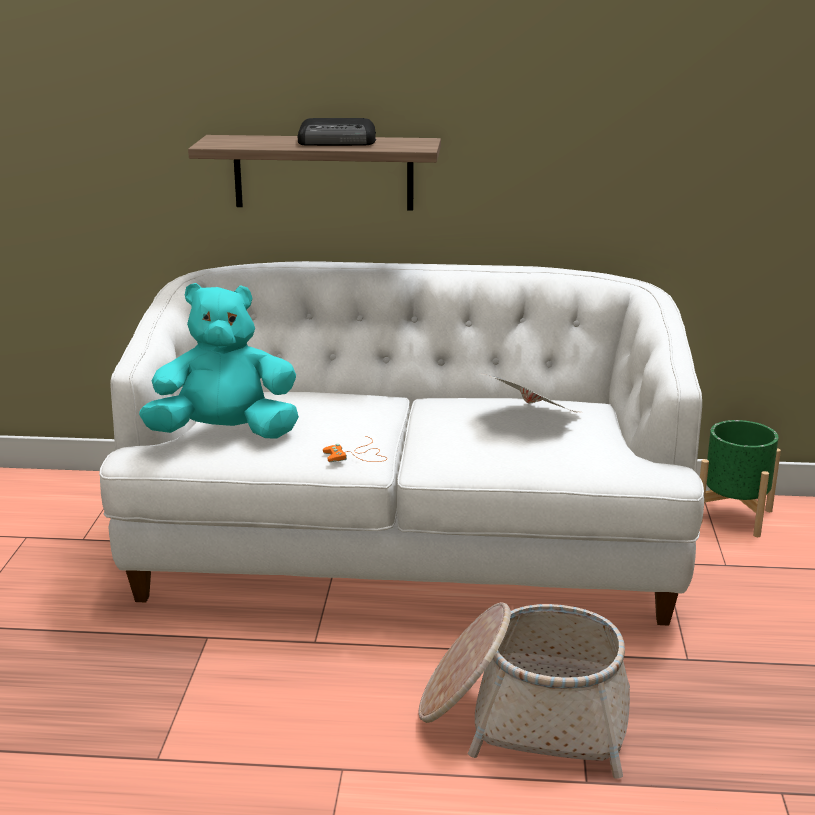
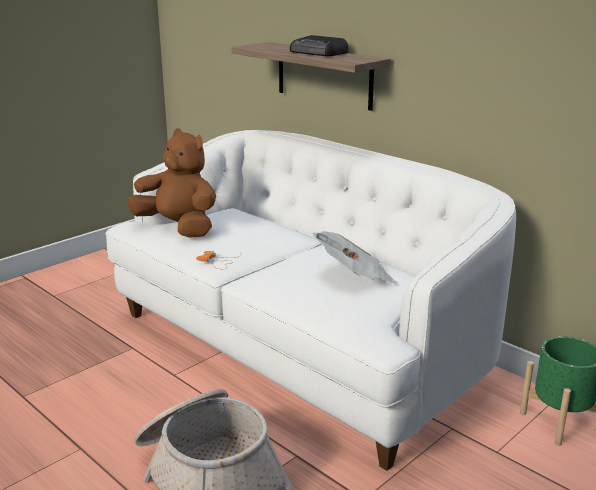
camera: 40 degrees right, 0 degrees up
(225, 434) = (178, 228): turquoise plush toy -> brown plush toy

